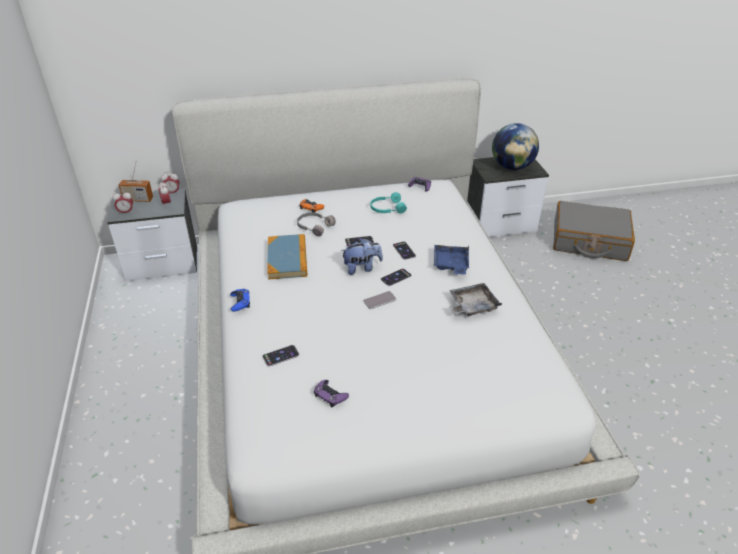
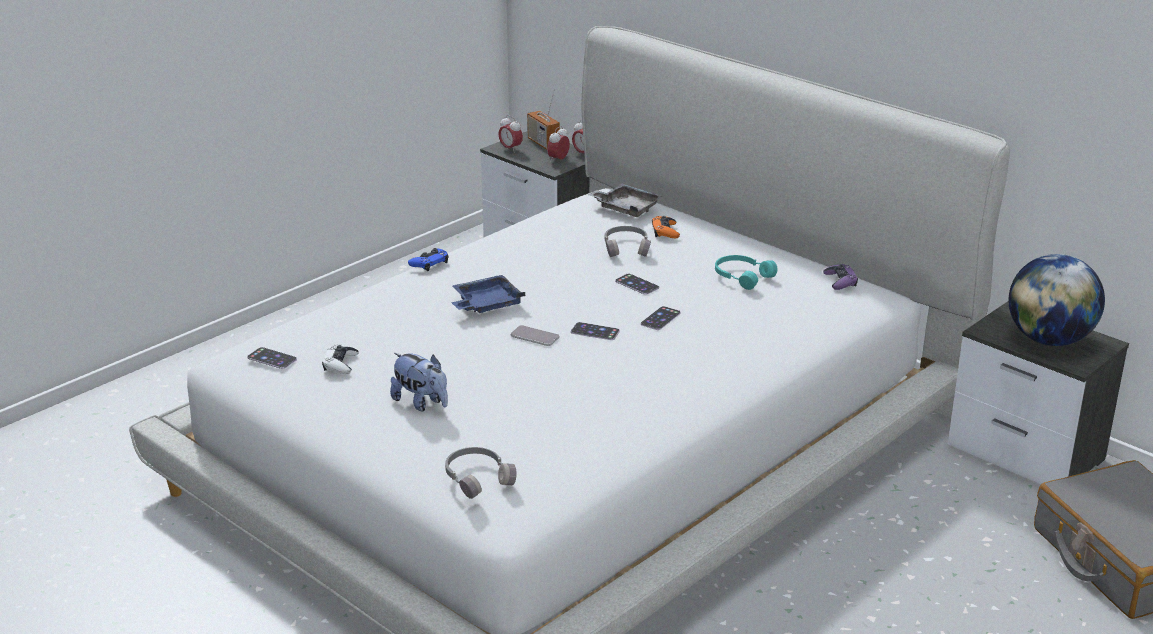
camera: 55 degrees right, 10 degrees down
(280, 356) = (369, 315): phone -> phone (272, 358)
(287, 259) = (538, 256): book -> none
(330, 395) = (340, 364): purple game controller -> white game controller
(362, 268) = (584, 305): plush toy -> plush toy (421, 403)
(451, 265) = (675, 359): blue tray -> blue tray (486, 304)
(472, 306) = (605, 399): grey tray -> grey tray (626, 208)
(519, 391) = (478, 478): none -> grey headphones

